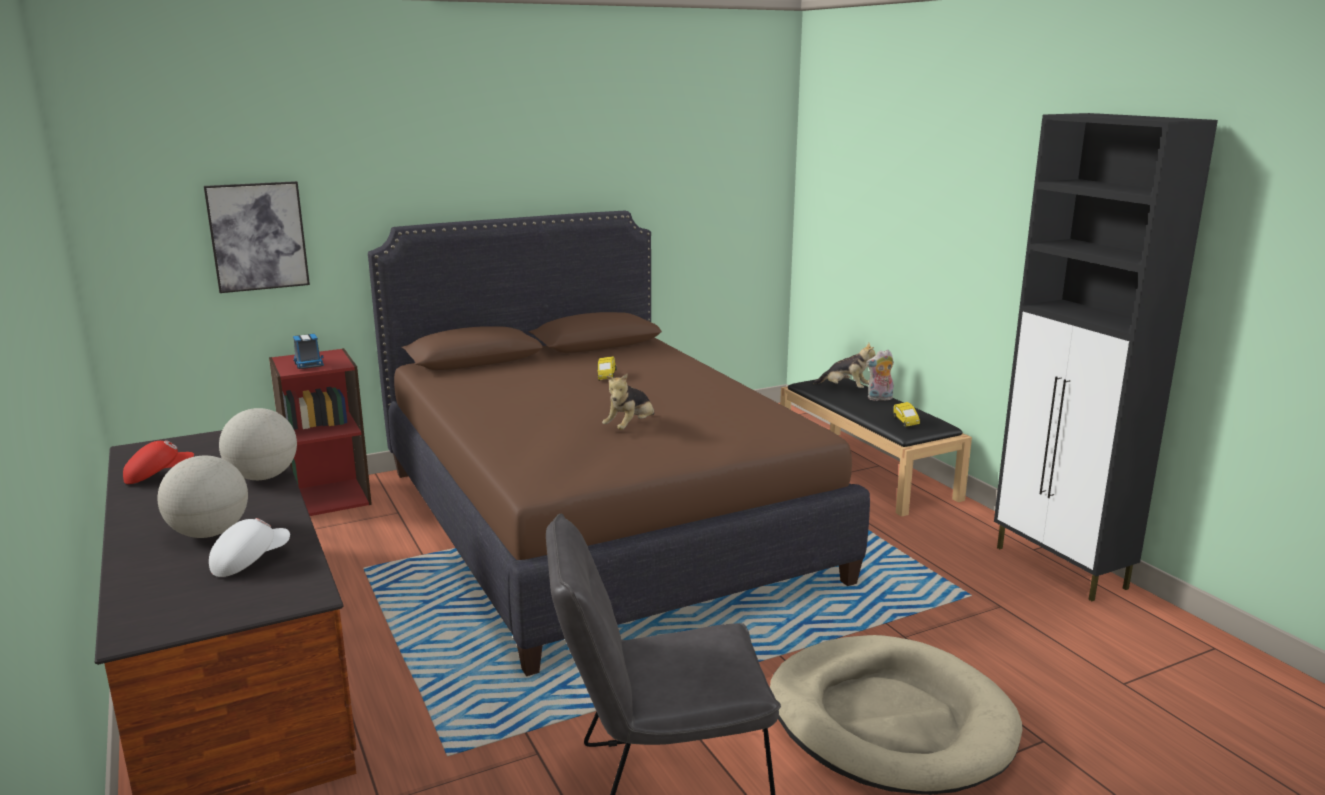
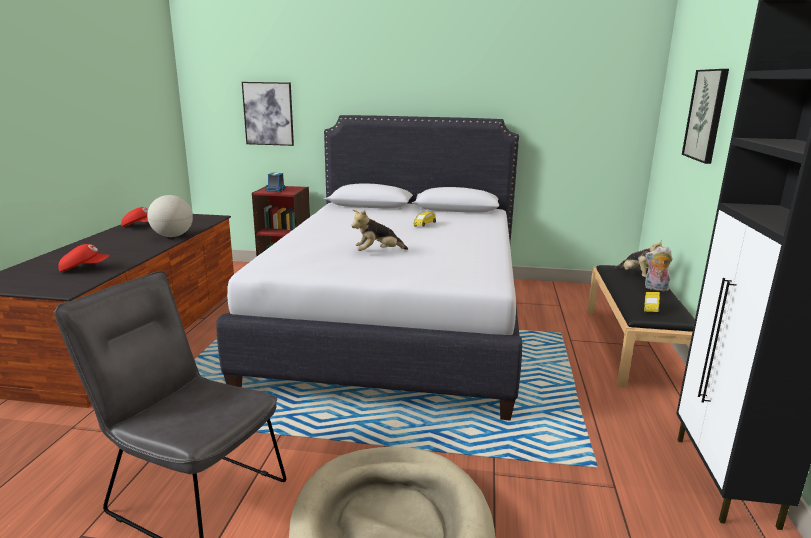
camera: 35 degrees right, 0 degrees up
(209, 533) = (100, 253): globe -> none
(249, 561) = (84, 268): white cap -> red cap
(598, 522) = (396, 323): brown bed -> white bed
(900, 198) = (706, 115): none -> picture

